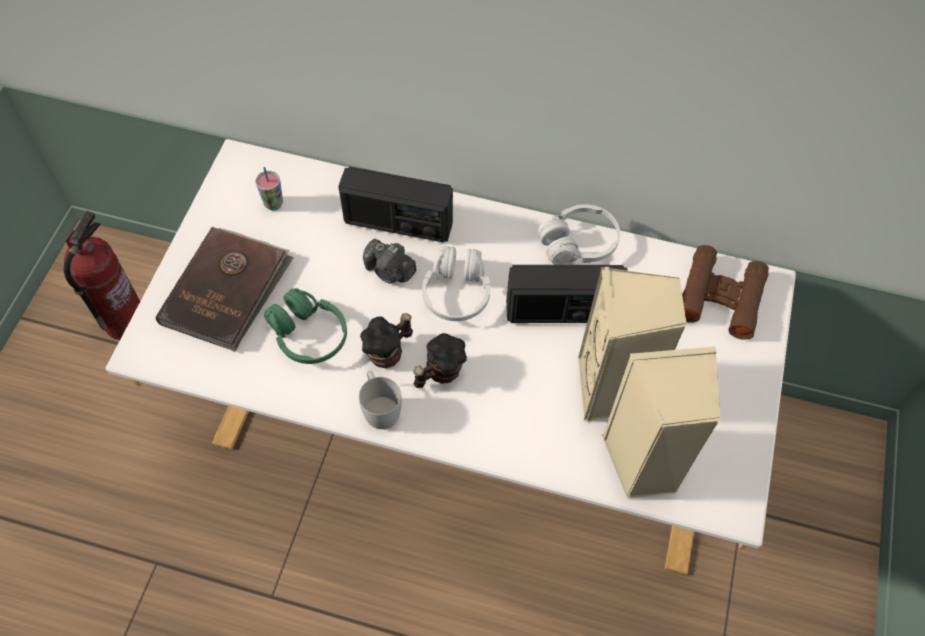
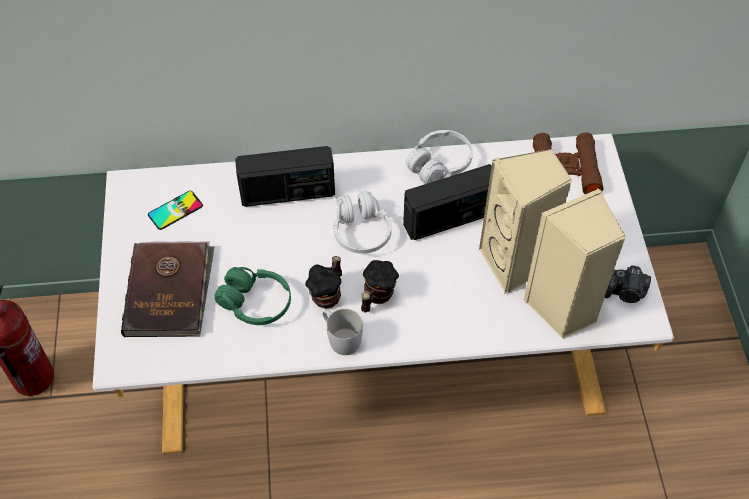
camera: 20 degrees left, 5 degrees down
(273, 204) = (175, 210): cup -> phone
(390, 271) = (299, 232): camera -> camera (624, 292)

